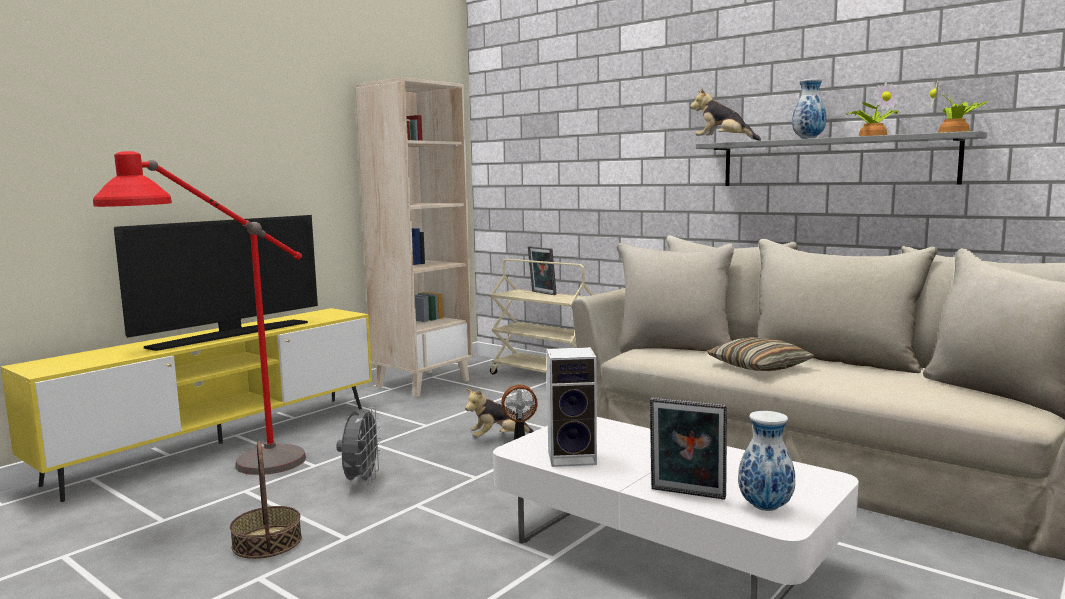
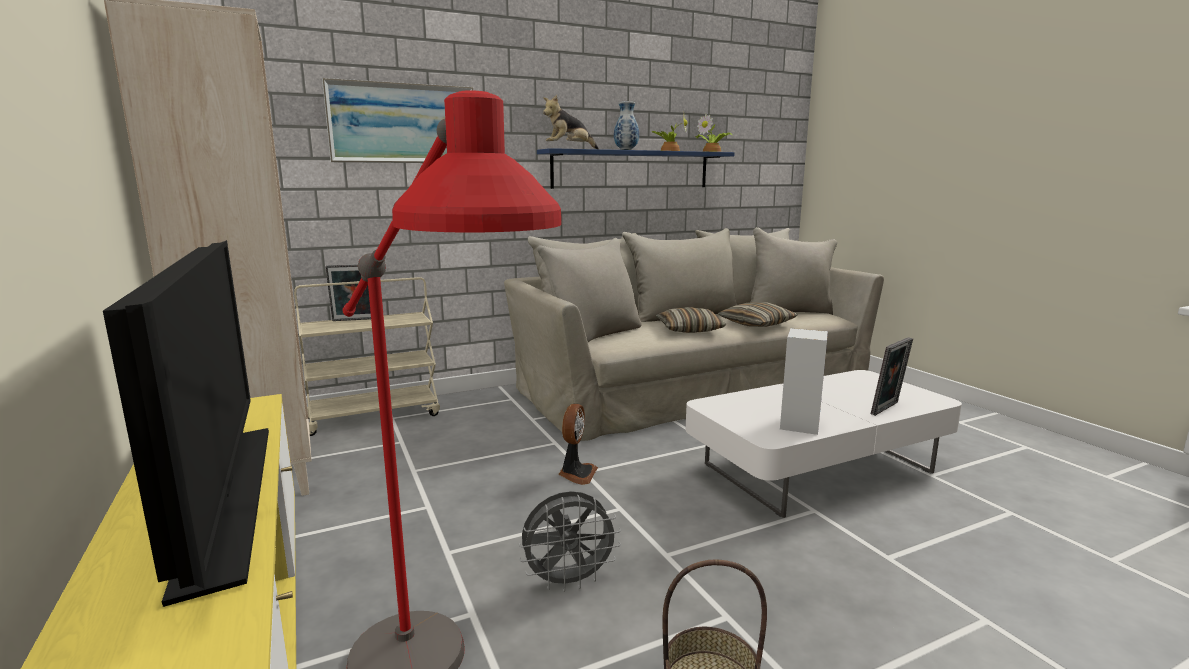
camera: 65 degrees left, 5 degrees up
(362, 481) = (569, 581): grey fan -> grey fan turned 135 degrees clockwise
(497, 438) = (526, 476): plush toy -> none
(597, 129) = (403, 123): none -> picture
(765, 507) = (911, 397): vase -> none
(833, 162) = (632, 169): grey shelf -> blue shelf
(860, 386) = (756, 324): none -> pillow

